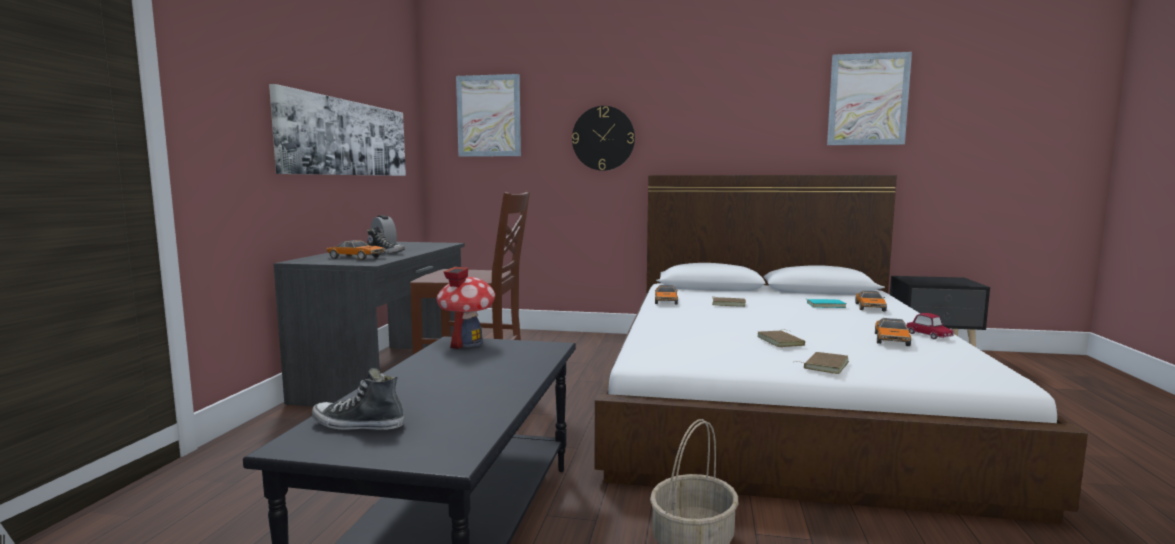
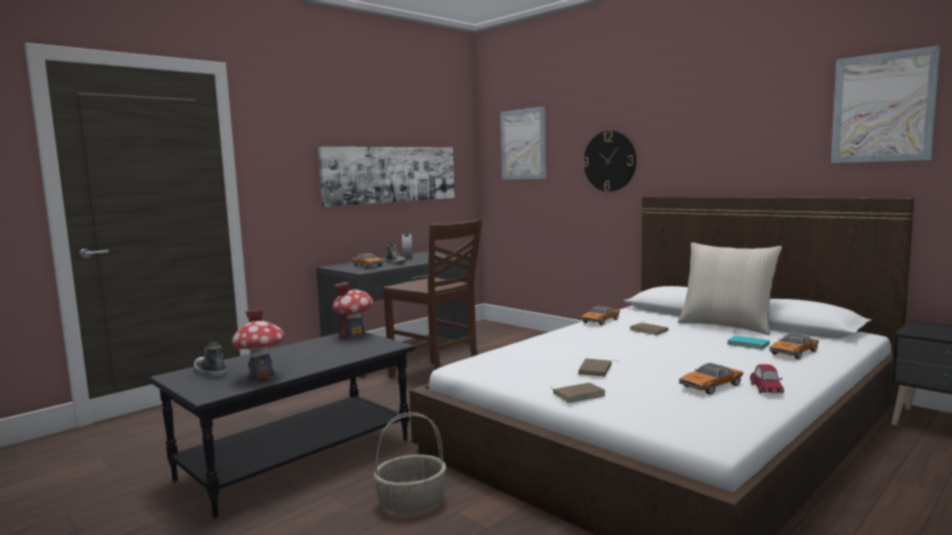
camera: 35 degrees right, 0 degrees up
(473, 414) = (261, 377): none -> toy house
(773, 294) = (726, 326): none -> beige pillow

